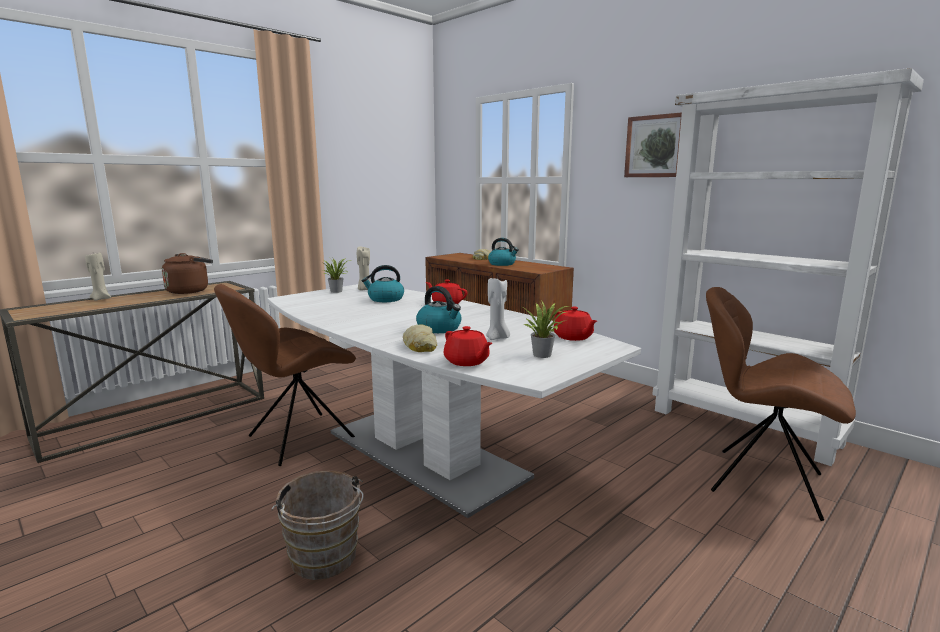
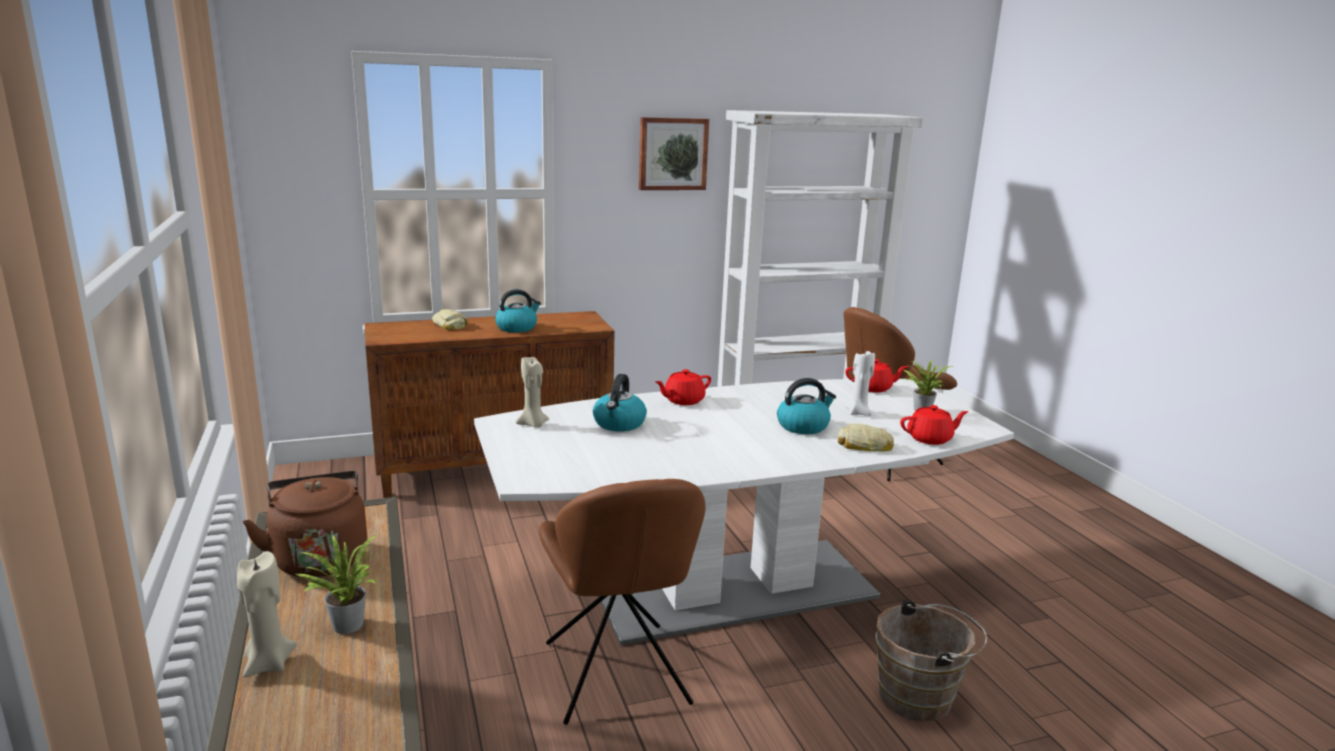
camera: 65 degrees left, 5 degrees up
(336, 291) = (517, 442): potted plant -> potted plant (344, 624)

